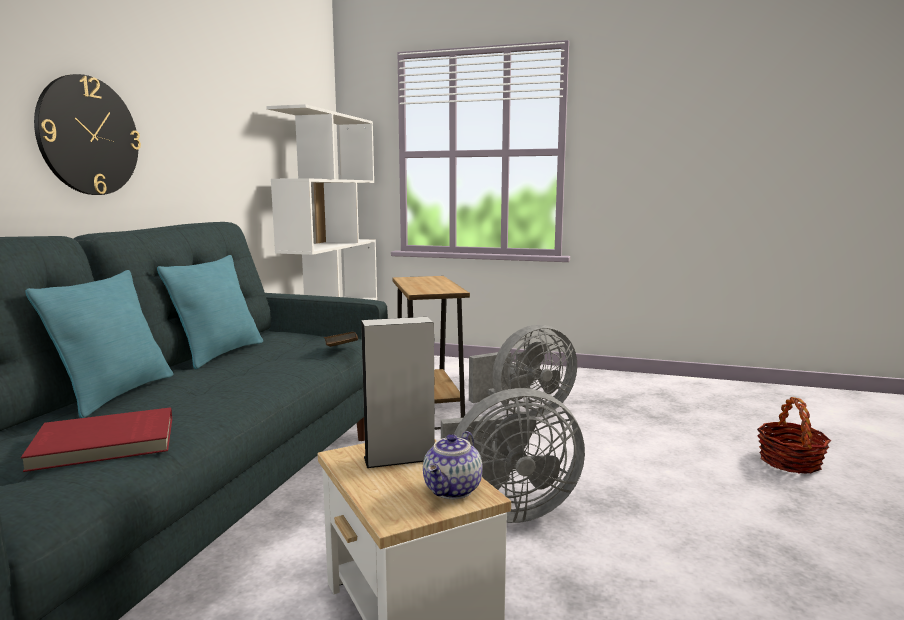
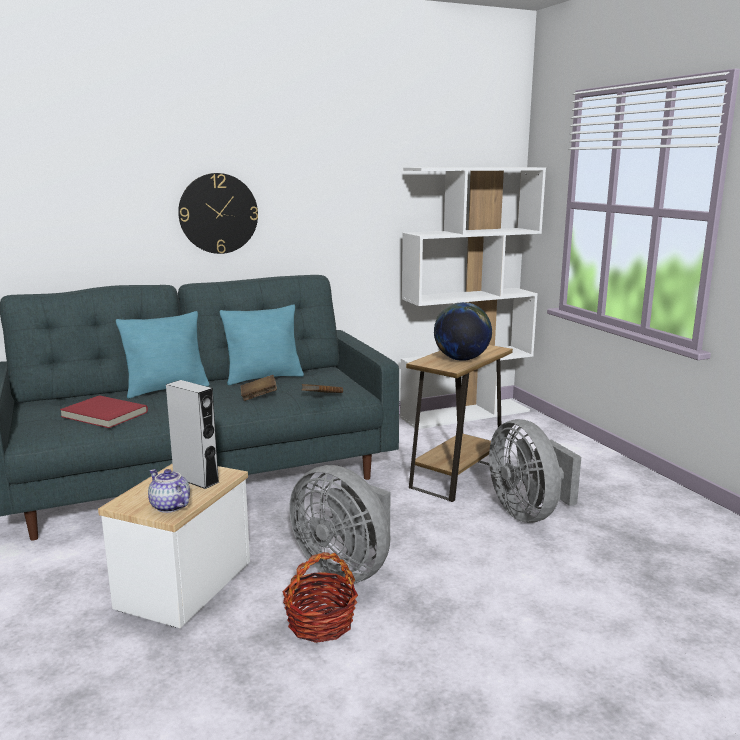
camera: 50 degrees right, 5 degrees up
(272, 366) = (259, 396): none -> brown book
(439, 285) = (461, 359): none -> globe
(453, 490) = (169, 506): teapot -> teapot turned 60 degrees clockwise
(524, 412) = (529, 513): grey fan -> grey fan turned 45 degrees clockwise
(790, 462) = (683, 690): basket -> basket (320, 623)

